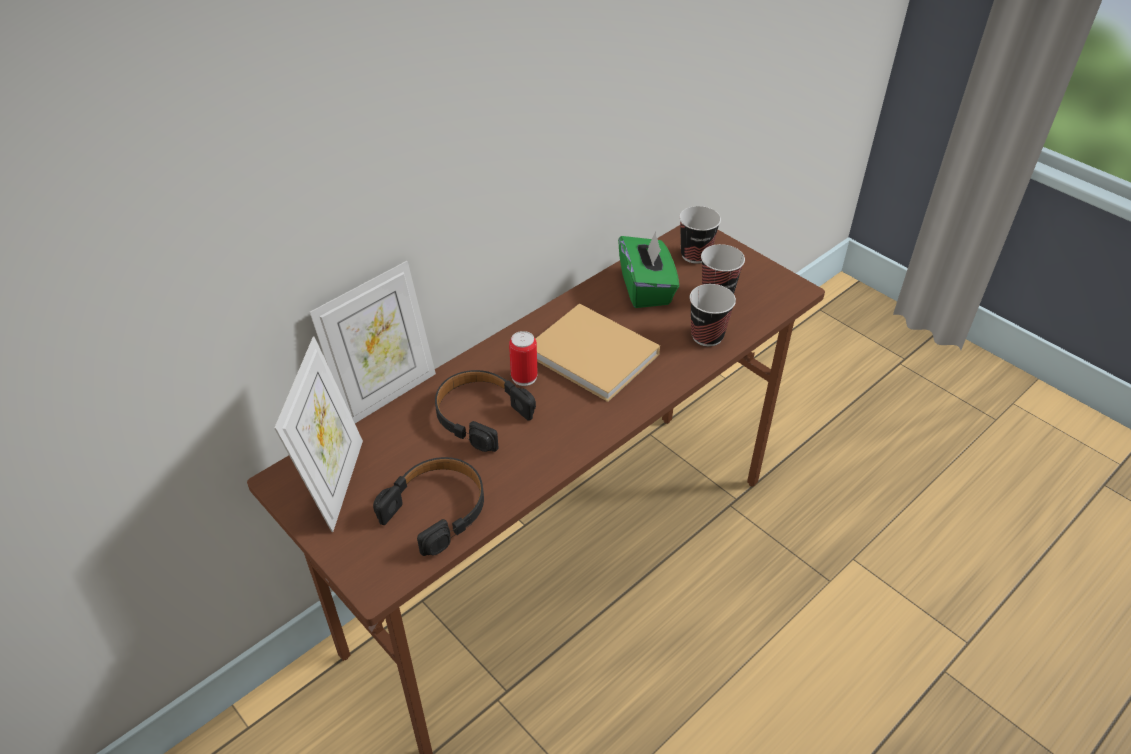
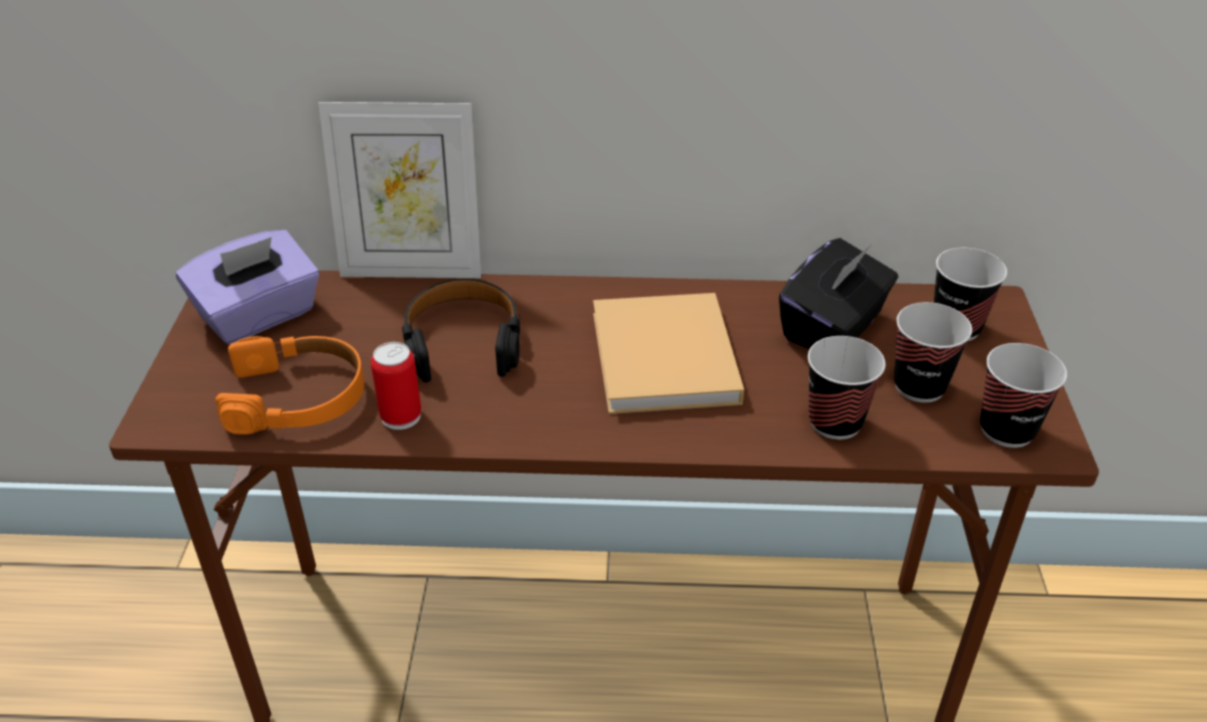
camera: 45 degrees right, 5 degrees down
(336, 483) = (259, 316): picture frame -> purple tissue box
(436, 510) = (297, 397): black headphones -> orange headphones
(524, 377) = (559, 333): can -> can (401, 416)
(646, 288) = (833, 328): green tissue box -> black tissue box
(773, 293) = (1007, 430): none -> cup

